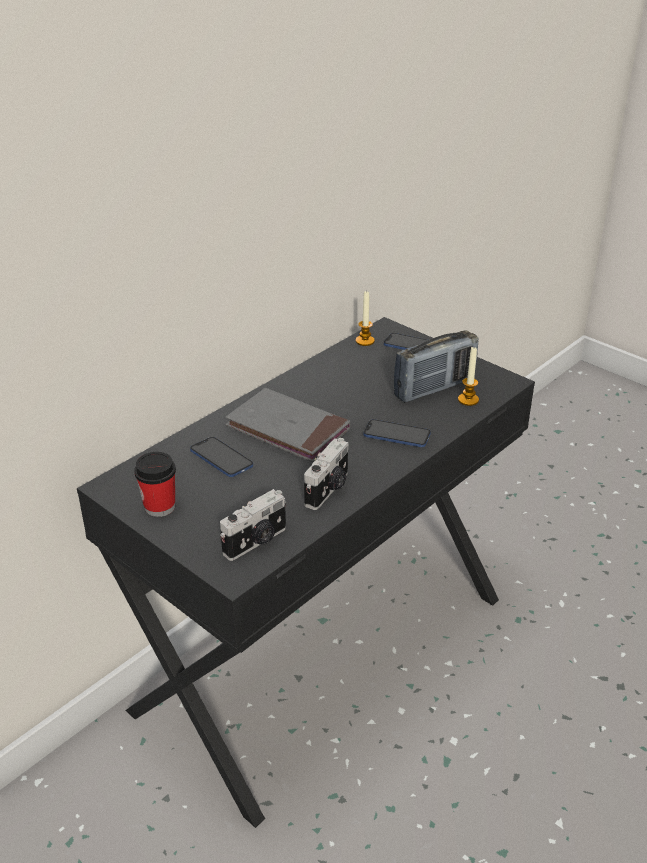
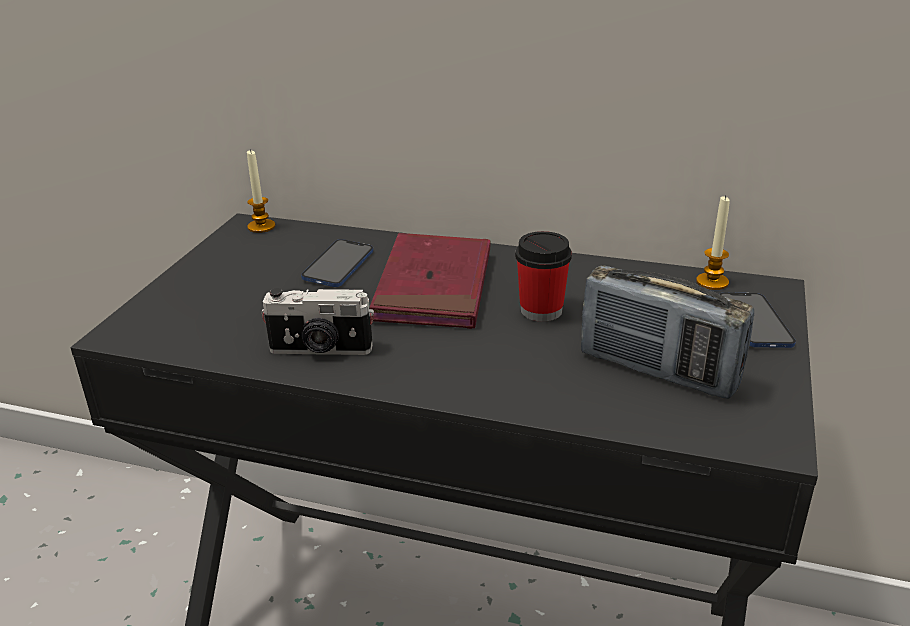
camera: 65 degrees right, 5 degrees down
(159, 506) = (226, 259): cup -> cup (541, 310)
(256, 542) = (185, 330): camera -> none
(288, 429) = (434, 287): grey book -> red book
(397, 435) = (494, 369): phone -> none
(468, 400) = (662, 412): candle -> candle (261, 227)

